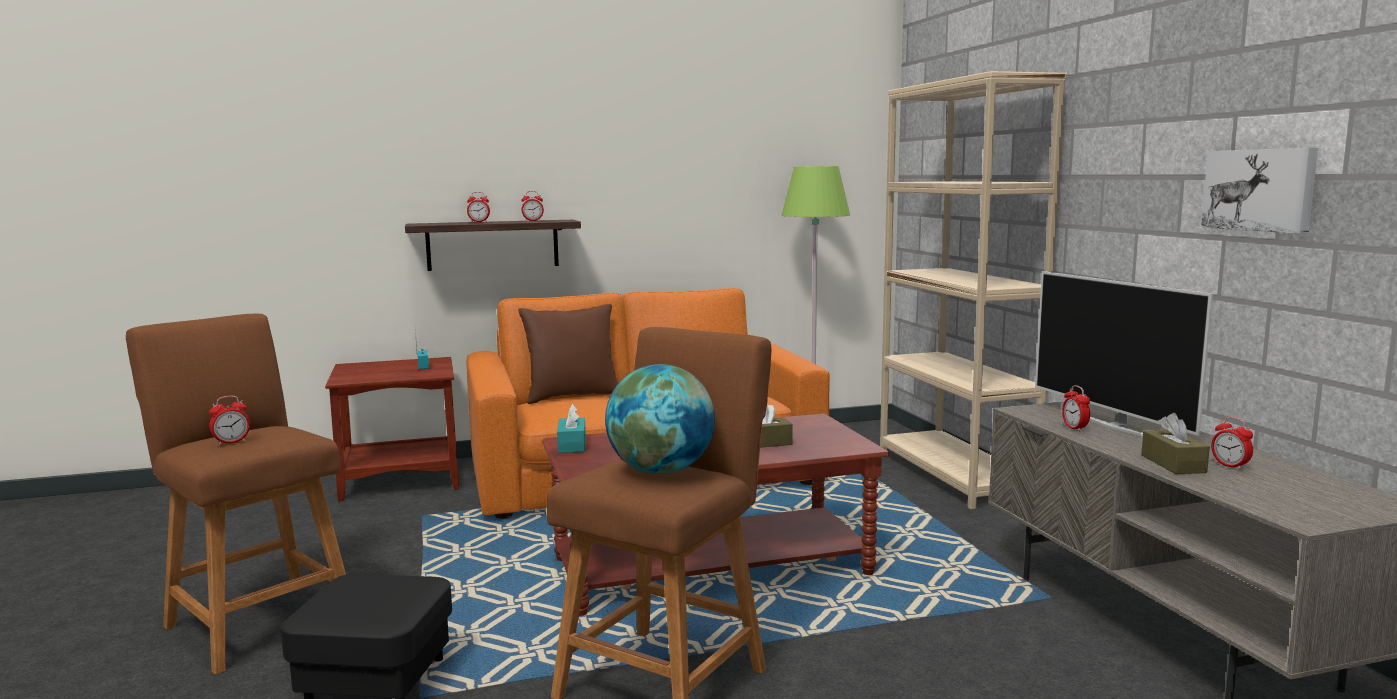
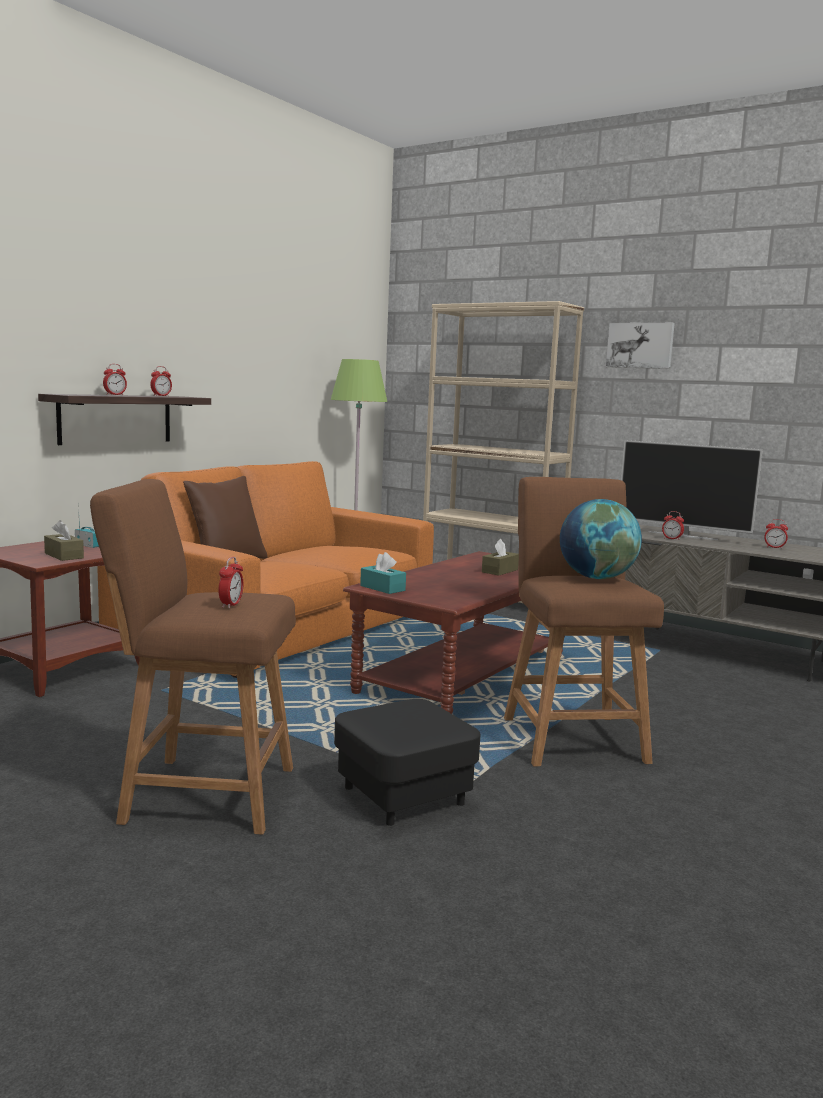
camera: 40 degrees left, 0 degrees up
(1173, 464) = (754, 549): brown tissue box -> brown tissue box (64, 556)
(1260, 190) = (741, 391): picture -> picture (640, 345)

